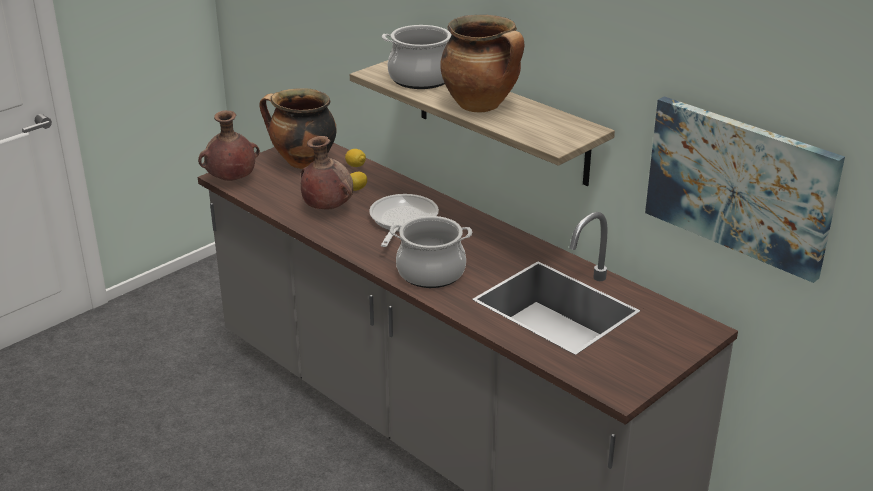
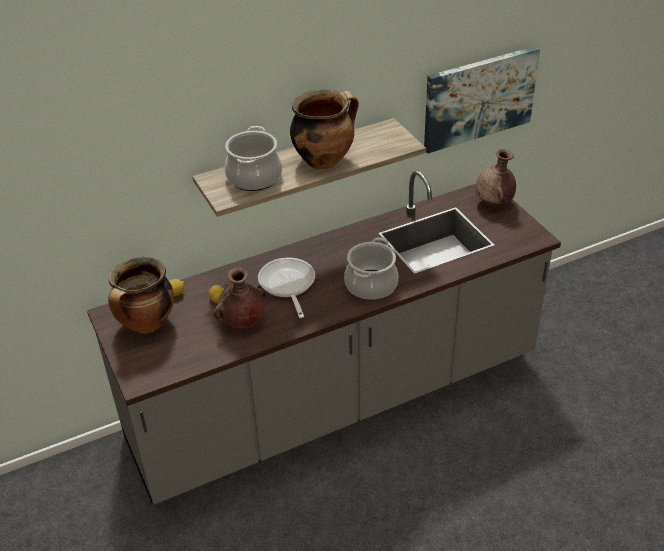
camera: 70 degrees left, 10 degrees up
(231, 180) = (150, 377): brown vase -> brown vase (494, 203)
(401, 221) = (287, 285): frying pan -> frying pan turned 45 degrees clockwise

